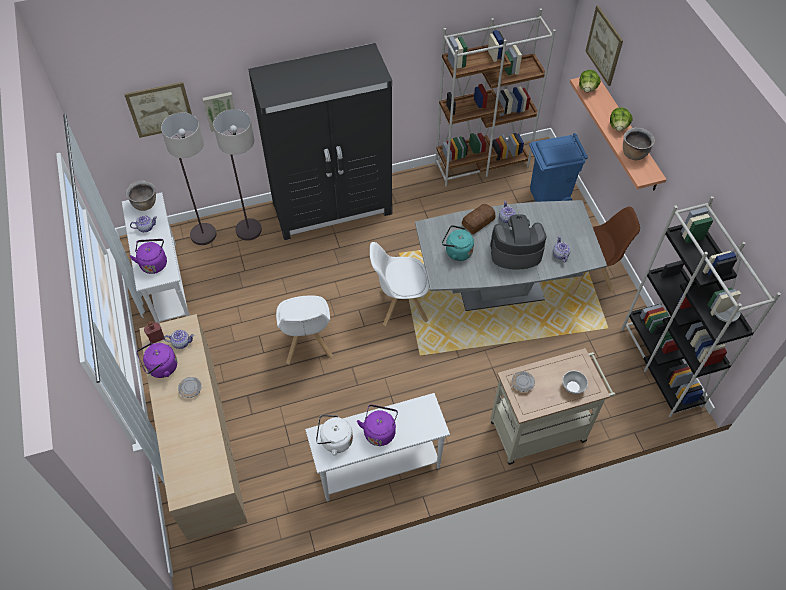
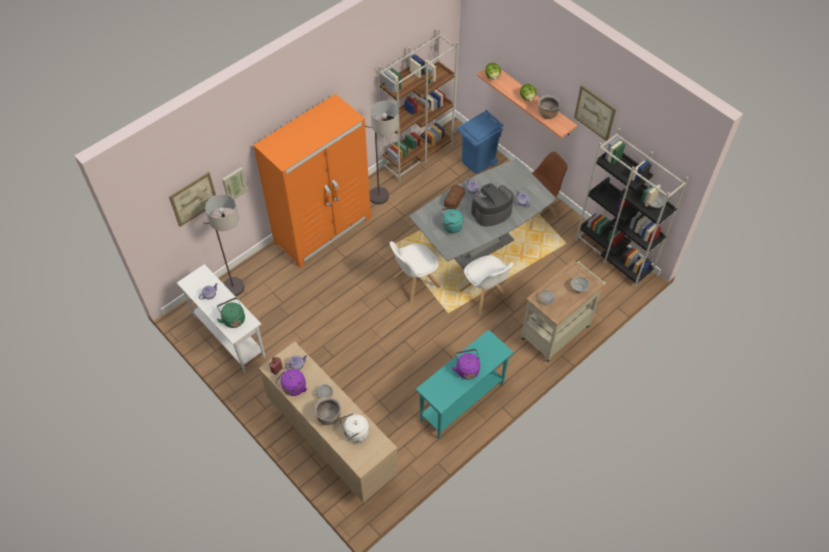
camera: 25 degrees left, 0 degrees up
(145, 204) = (197, 277): brown cooking pot -> brown cooking pot (328, 417)
(153, 263) = (233, 319): purple kettle -> green kettle
(254, 234) = (273, 272): grey floor lamp -> grey floor lamp (384, 197)
(307, 344) = (362, 337): white chair -> white chair (484, 295)
(333, 209) = (324, 230): black cabinet -> orange cabinet
(334, 441) = (440, 388): white kettle -> white kettle (355, 433)
(378, 469) = (462, 403): white console table -> turquoise console table
(604, 45) = (495, 43): picture -> picture (595, 113)

